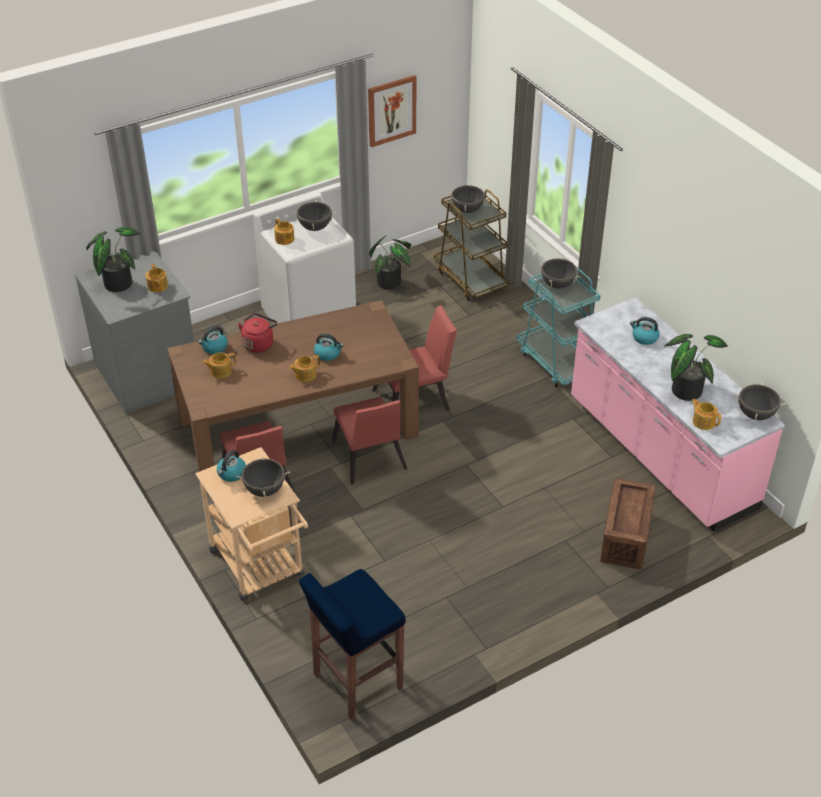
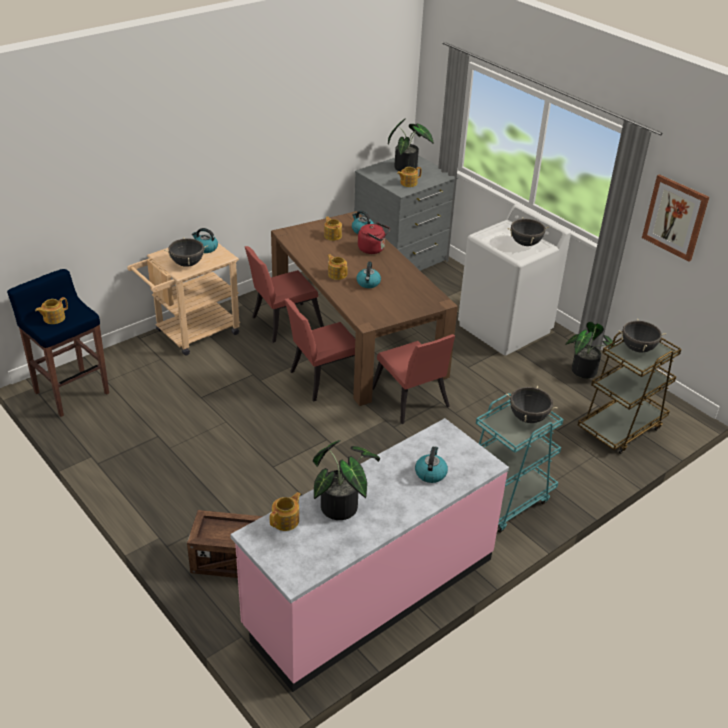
camera: 80 degrees right, 5 degrees down
(284, 239) = (498, 230): teapot -> teapot (53, 318)
(756, 414) = (305, 570): black cooking pot -> none

